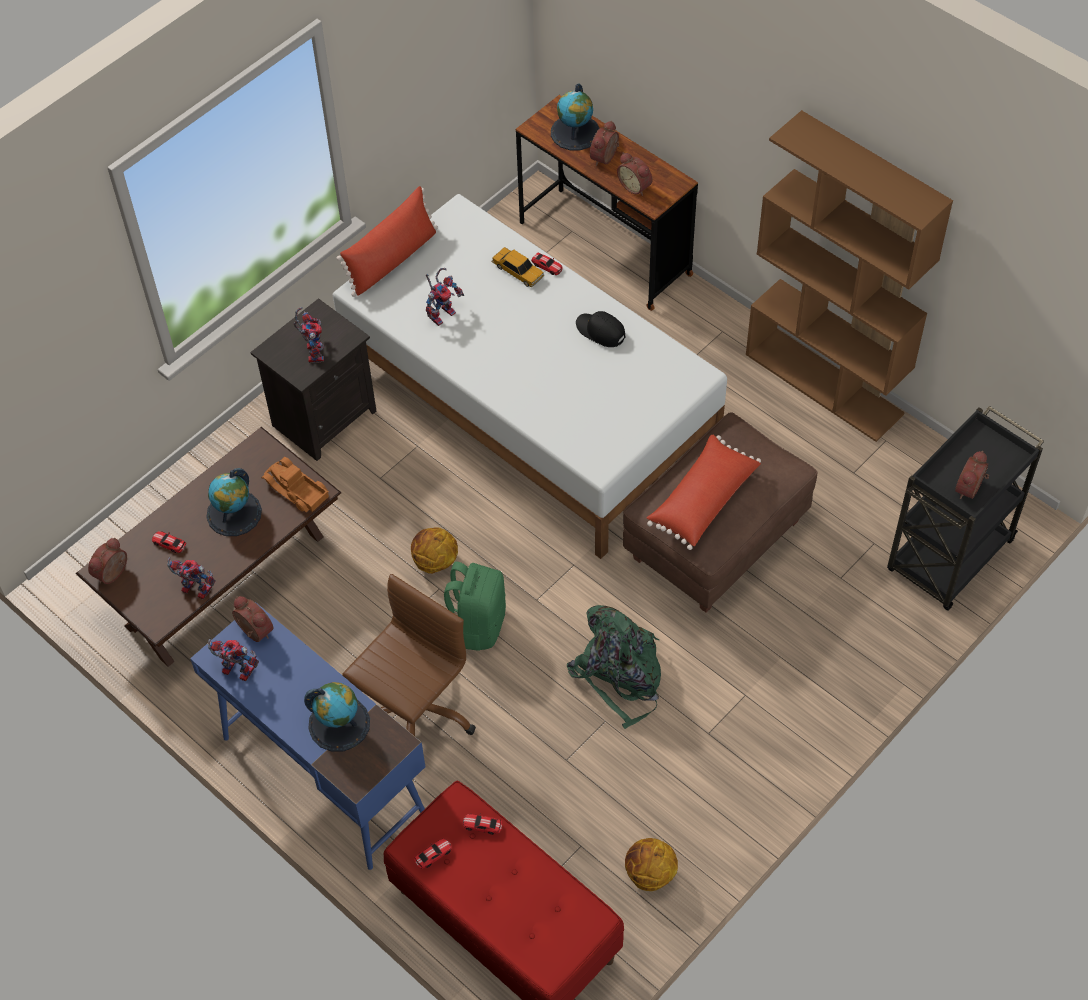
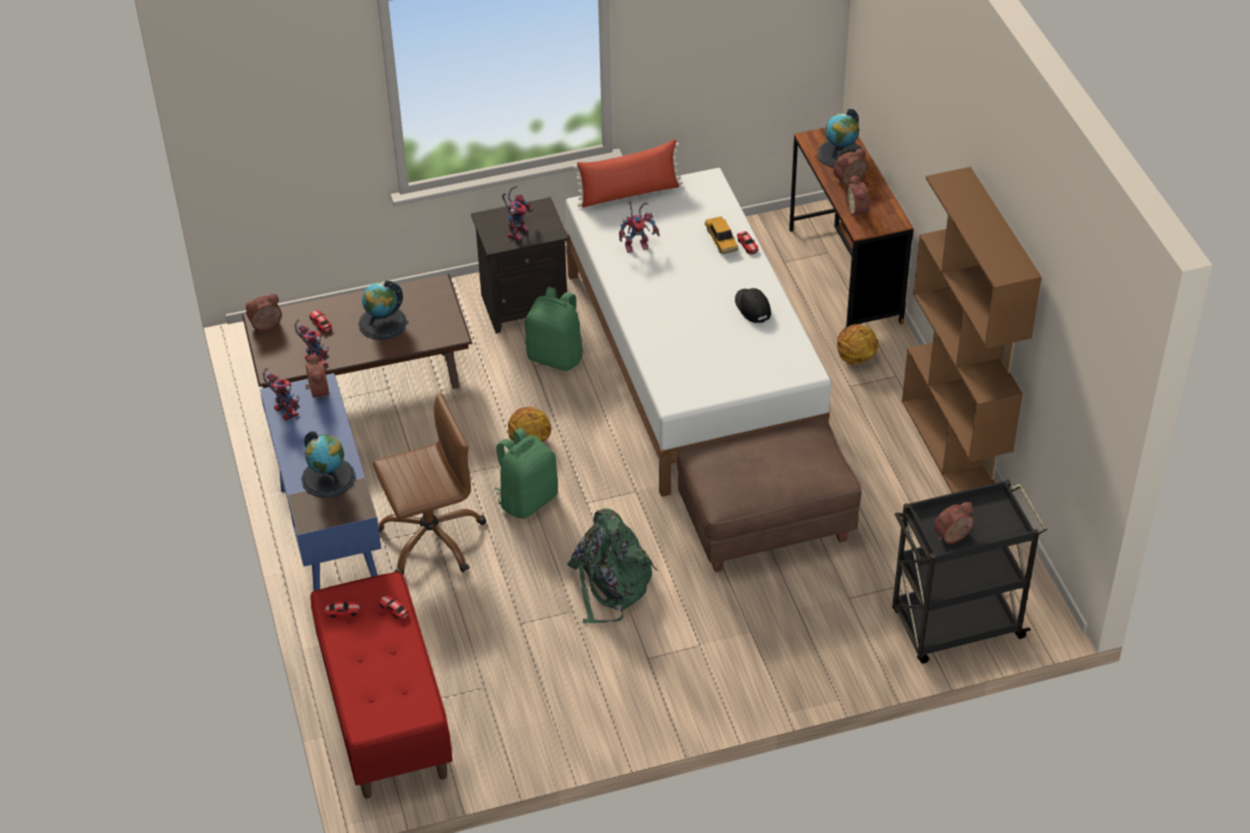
camera: 30 degrees right, 10 degrees down
(296, 490) = (439, 327): toy truck -> none
(395, 458) = (556, 356): none -> green backpack
(649, 874) = (521, 733): basketball -> basketball (855, 359)
(702, 500) = (745, 466): red pillow -> none

